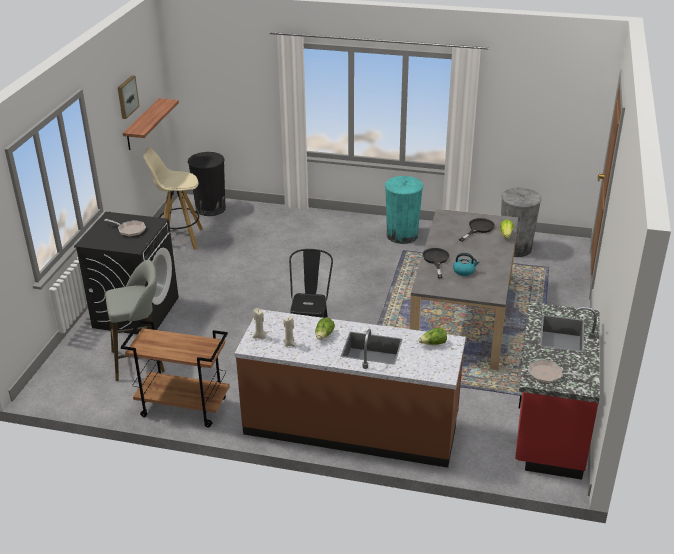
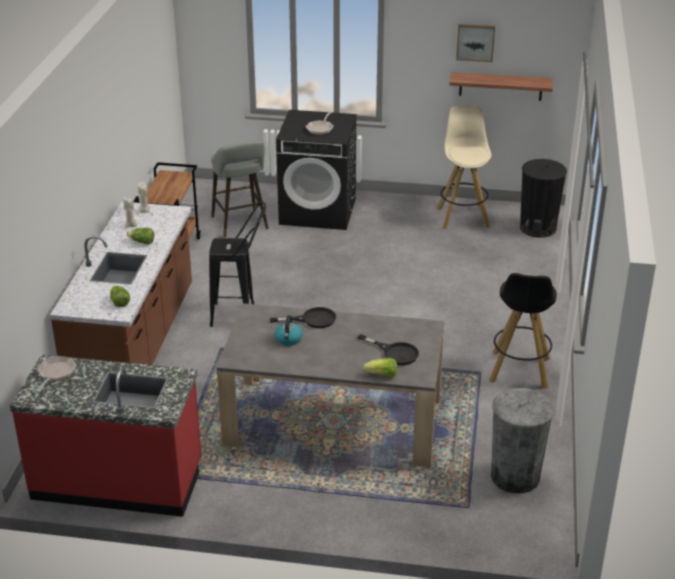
camera: 85 degrees right, 0 degrees up
(402, 235) = (519, 371): turquoise trash can -> black stool

